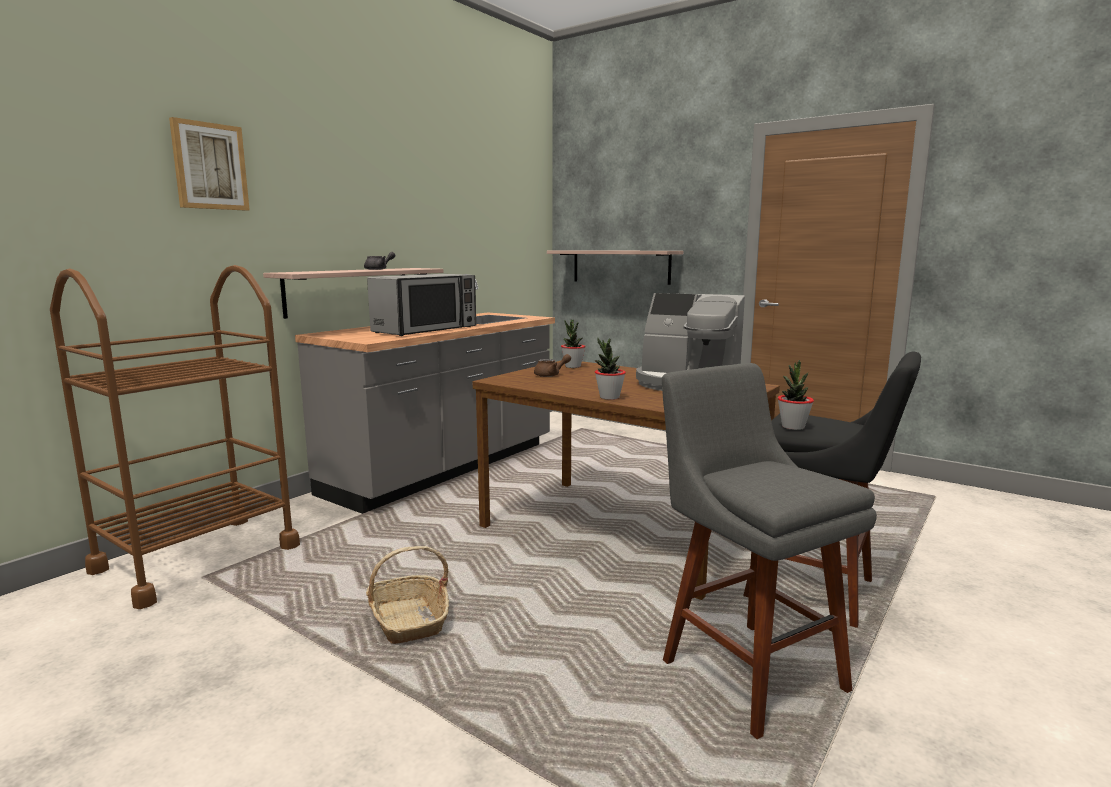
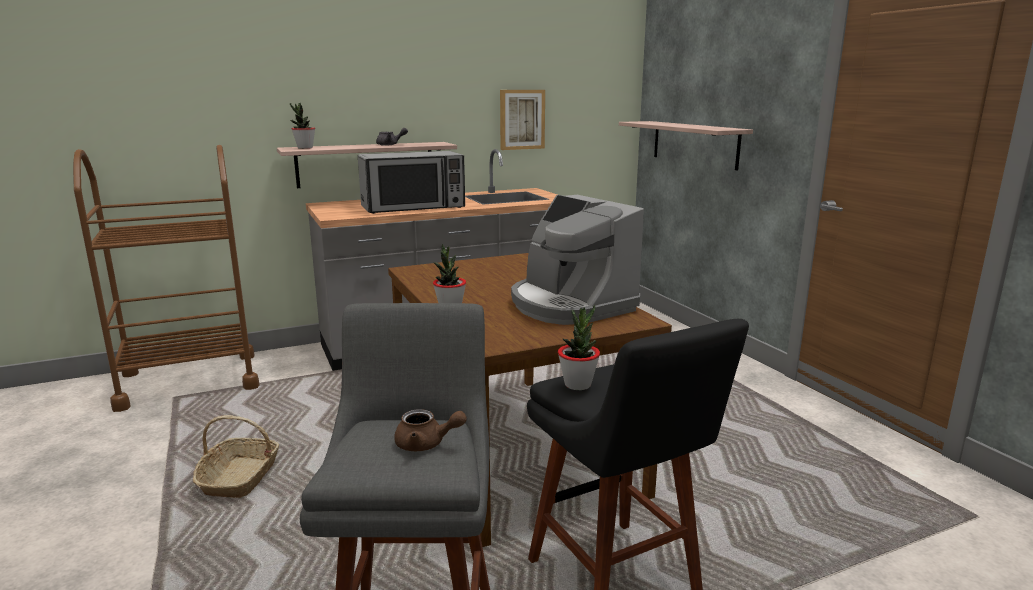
camera: 30 degrees right, 5 degrees up
(209, 166) = (225, 56): picture -> picture (521, 119)
(551, 375) = (468, 271): brown teapot -> brown teapot (426, 444)
(573, 366) = (514, 263): potted plant -> potted plant (305, 148)

